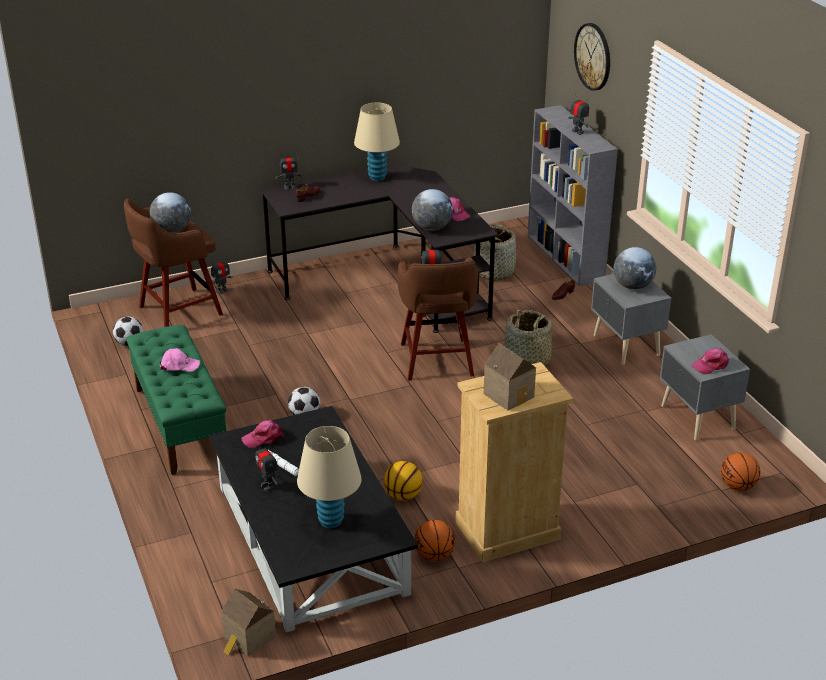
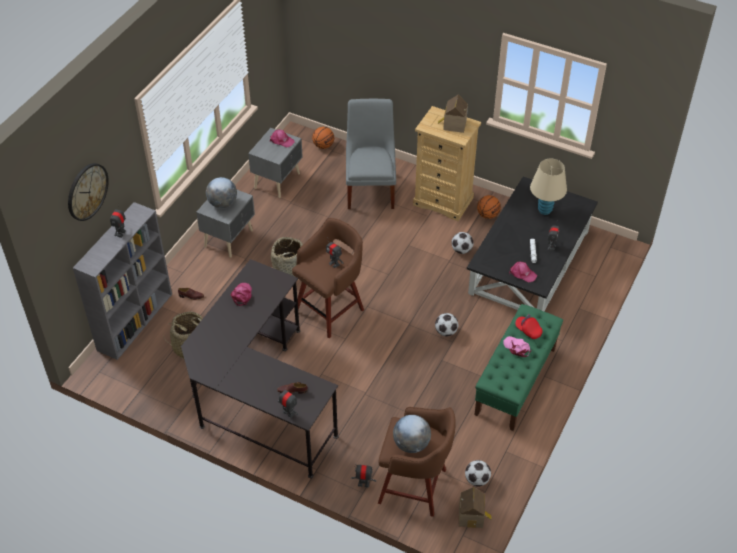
camera: 130 degrees left, 15 degrees up
(185, 384) = (528, 330): none -> red cap
(248, 638) = (606, 240): toy house -> toy house (472, 516)
(377, 177) = (223, 372): beige table lamp -> none
(403, 495) = (461, 250): basketball -> football
(432, 228) = (273, 294): globe -> none
(603, 483) = (371, 188): none -> grey chair

